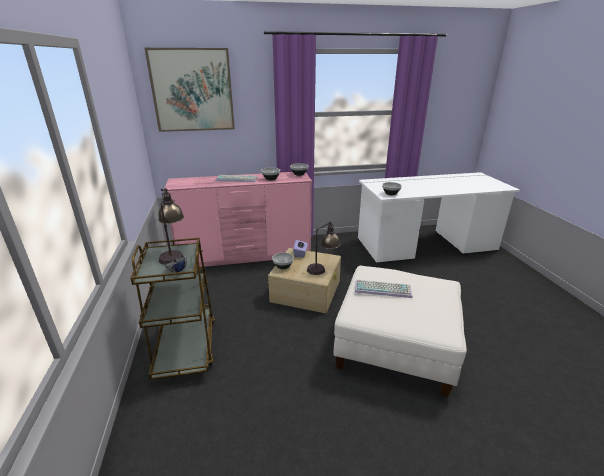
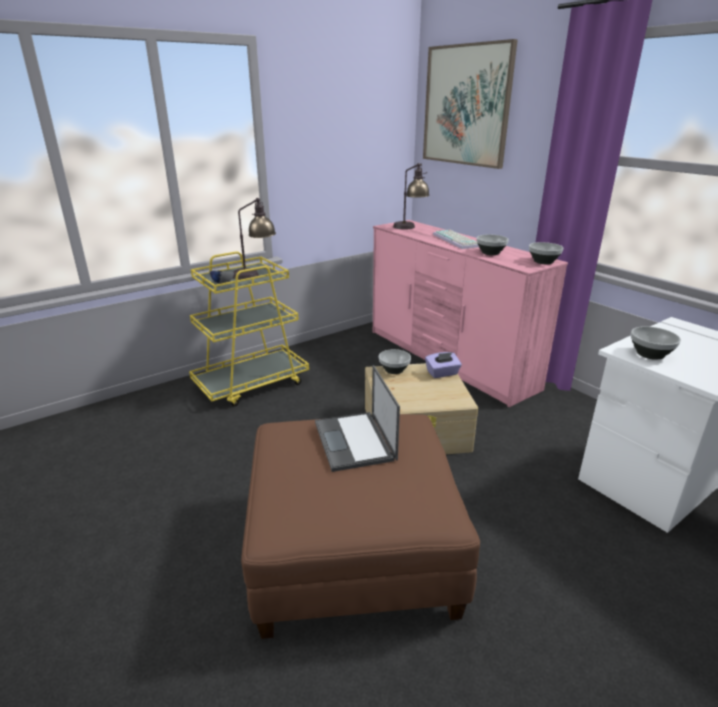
camera: 65 degrees right, 0 degrees up
(186, 347) = (252, 383): brown cart -> yellow cart
(322, 269) = (418, 400): table lamp -> table lamp (410, 228)
(383, 289) = (355, 441): keyboard -> laptop
(396, 344) = (354, 550): white ottoman -> brown ottoman

